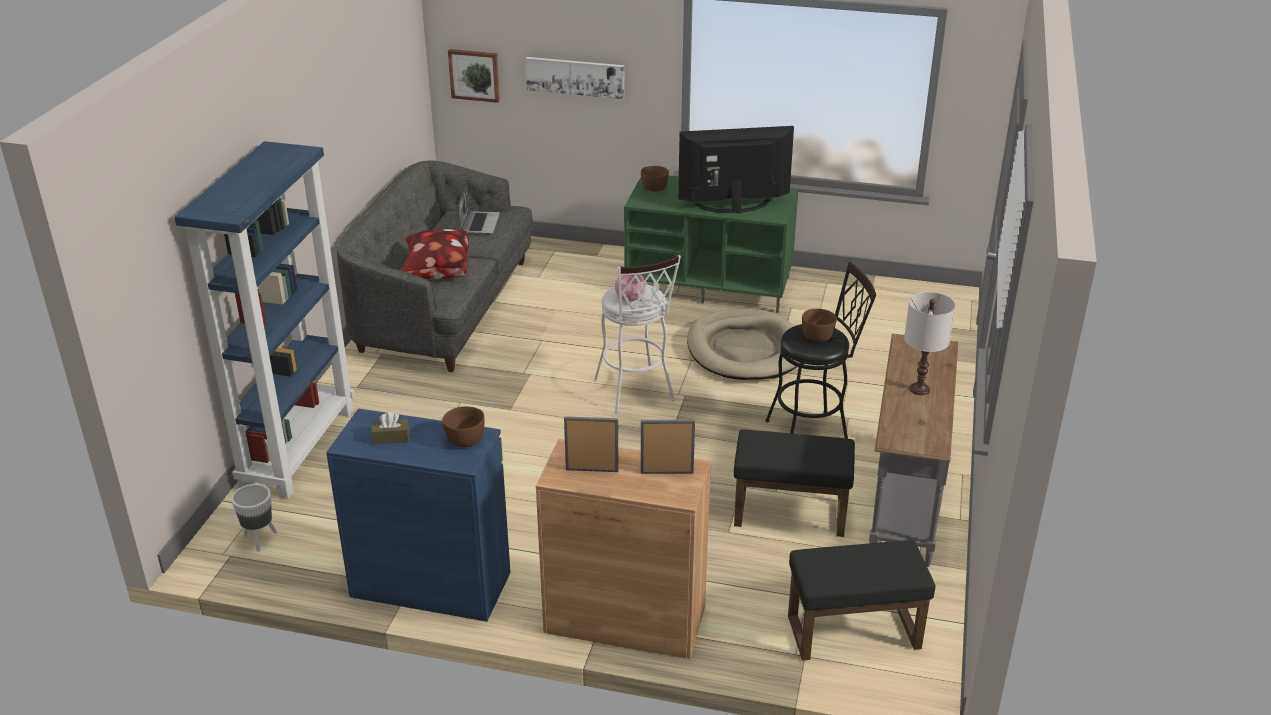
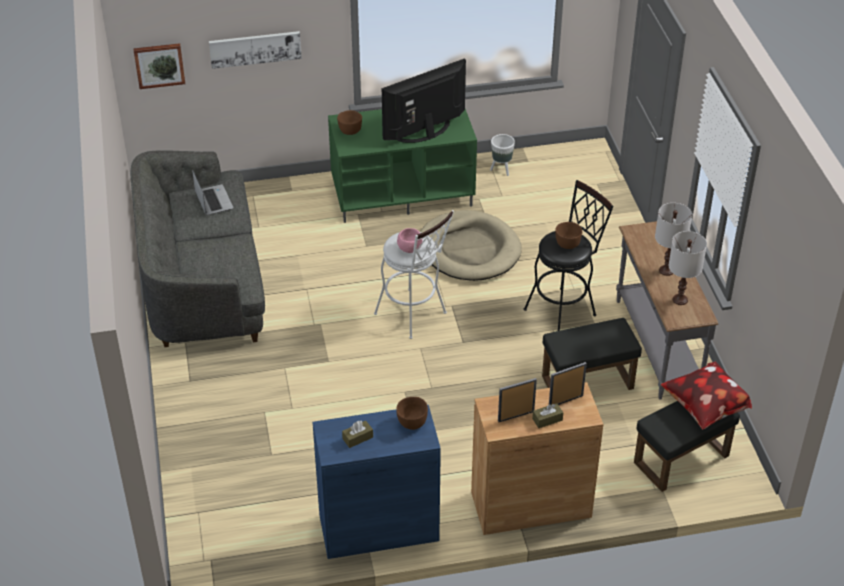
camera: 25 degrees left, 10 degrees up
(260, 539) = (222, 538): white planter -> white planter (501, 169)
(298, 448) = (187, 451): blue bookcase -> none
(437, 273) = (216, 262): pillow -> pillow (704, 410)
(627, 484) = (547, 419): none -> brown tissue box
(915, 422) = (680, 300): none -> white table lamp

